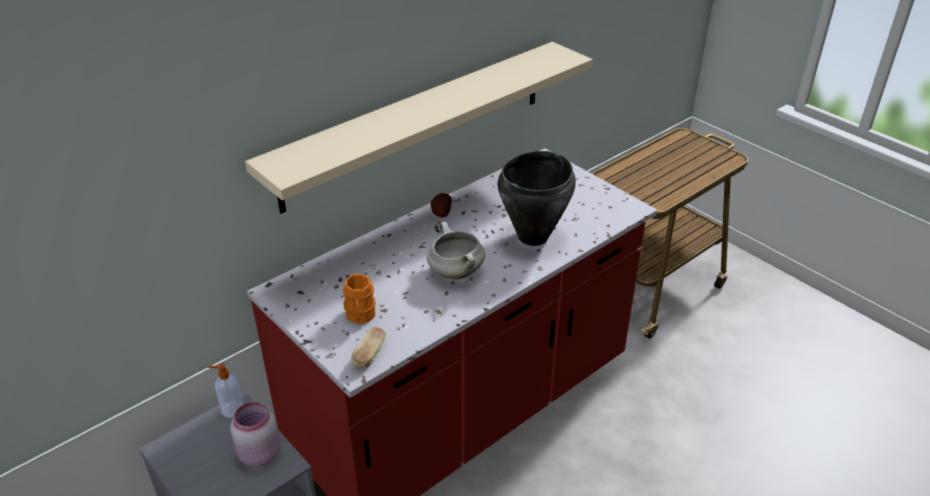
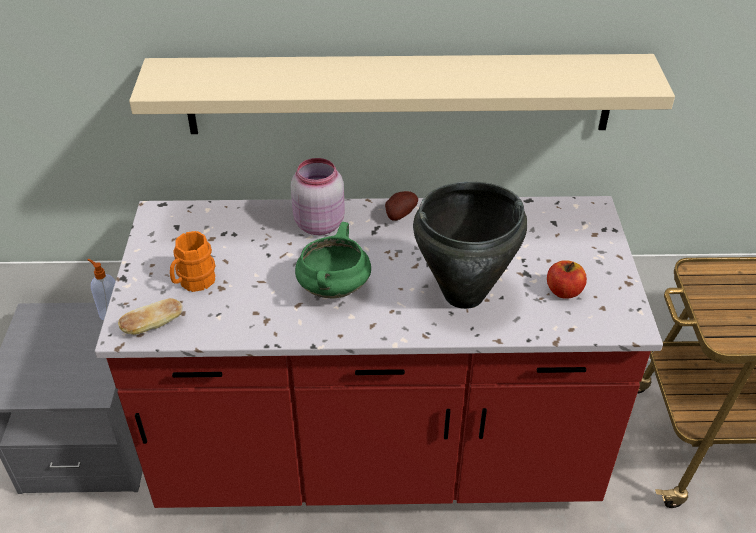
camera: 40 degrees right, 5 degrees up
(258, 453) = (86, 367): pink jar -> pink jar (318, 223)
(455, 272) = (333, 287): white cooking pot -> green cooking pot
(581, 208) = (564, 291): none -> apple

